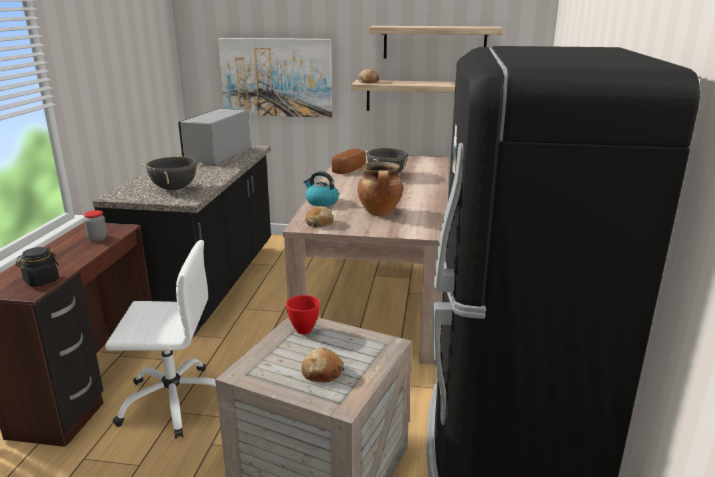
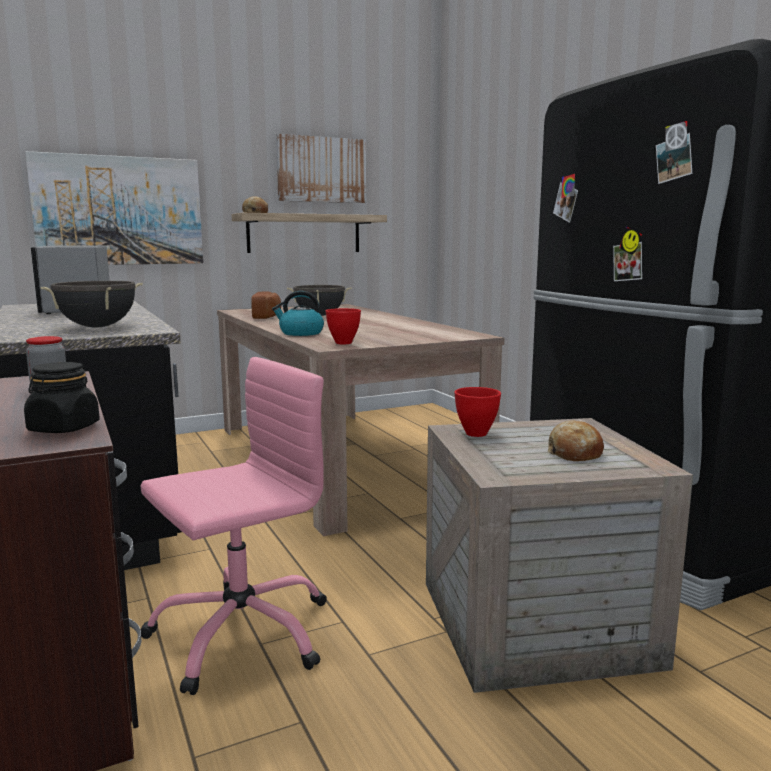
camera: 35 degrees left, 10 degrees down
(174, 401) = (241, 633): white office chair -> pink office chair
(319, 223) = (344, 343): bread -> red bowl
(380, 213) = (389, 332): cooking pot -> none
(434, 42) = (321, 170): shelf -> picture

